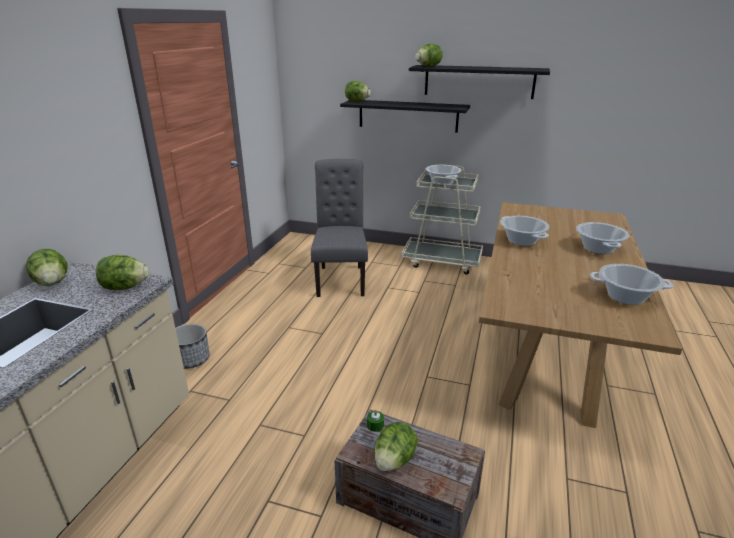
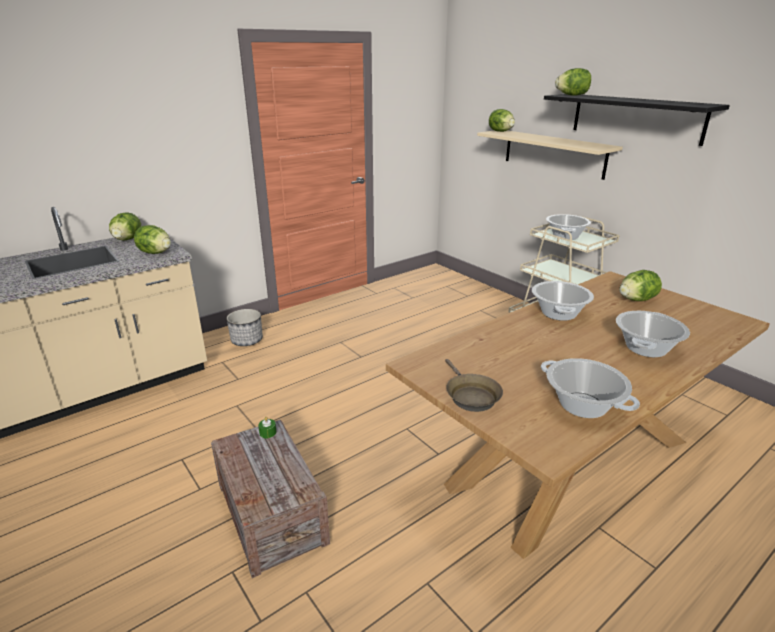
camera: 35 degrees right, 0 degrees up
(341, 278) = (432, 316): grey chair -> none
(394, 460) = (246, 464): lettuce -> lettuce (636, 300)
(408, 115) = (553, 153): black shelf -> beige shelf
(565, 317) = (470, 396): none -> brown frying pan

